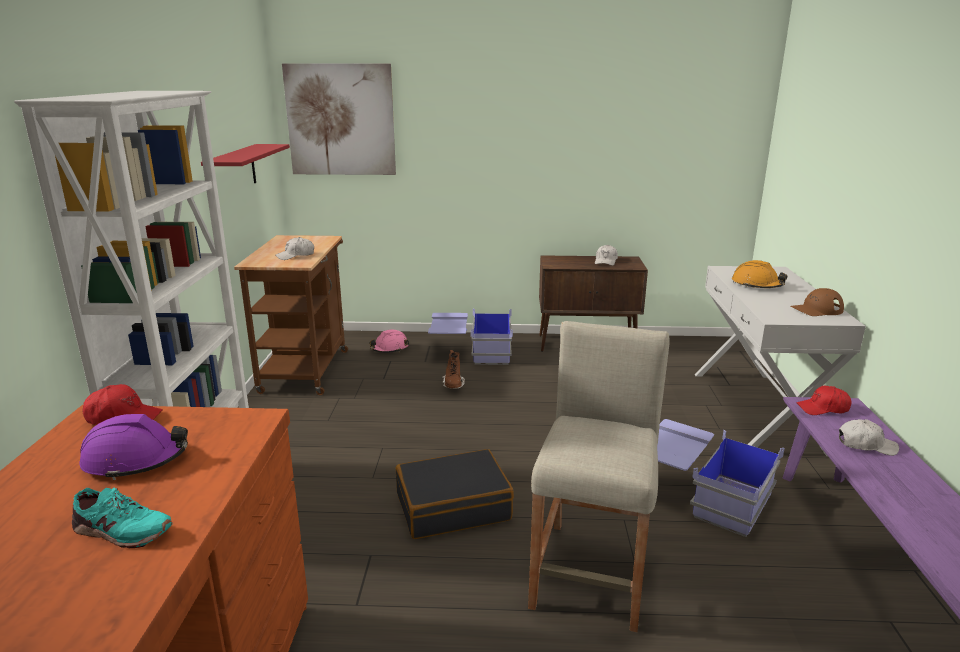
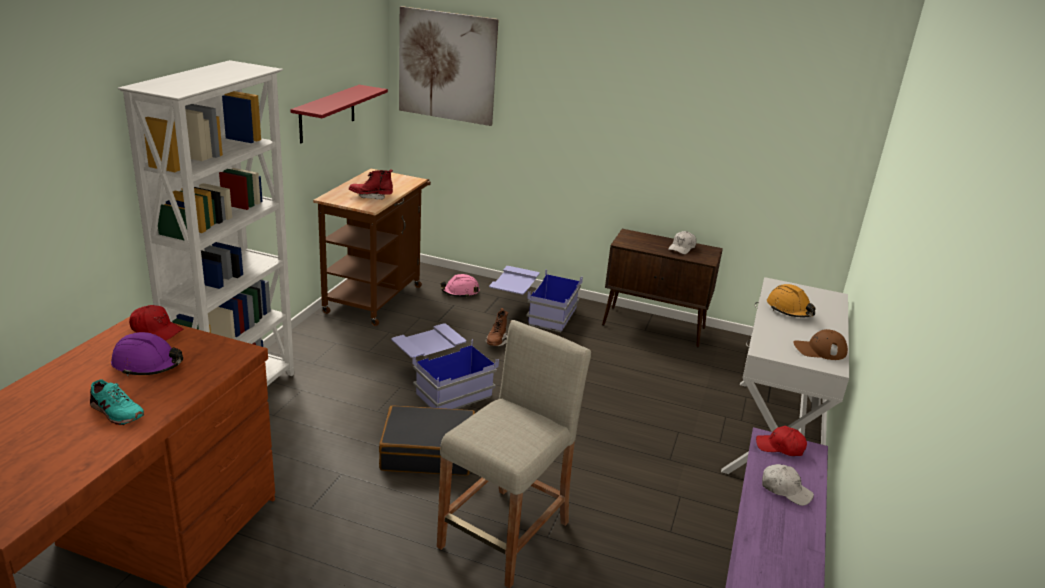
camera: 15 degrees right, 5 degrees up
(295, 256) = (371, 196): white cap -> red boot
(701, 495) = (650, 498): blue storage box -> blue storage box (441, 384)

